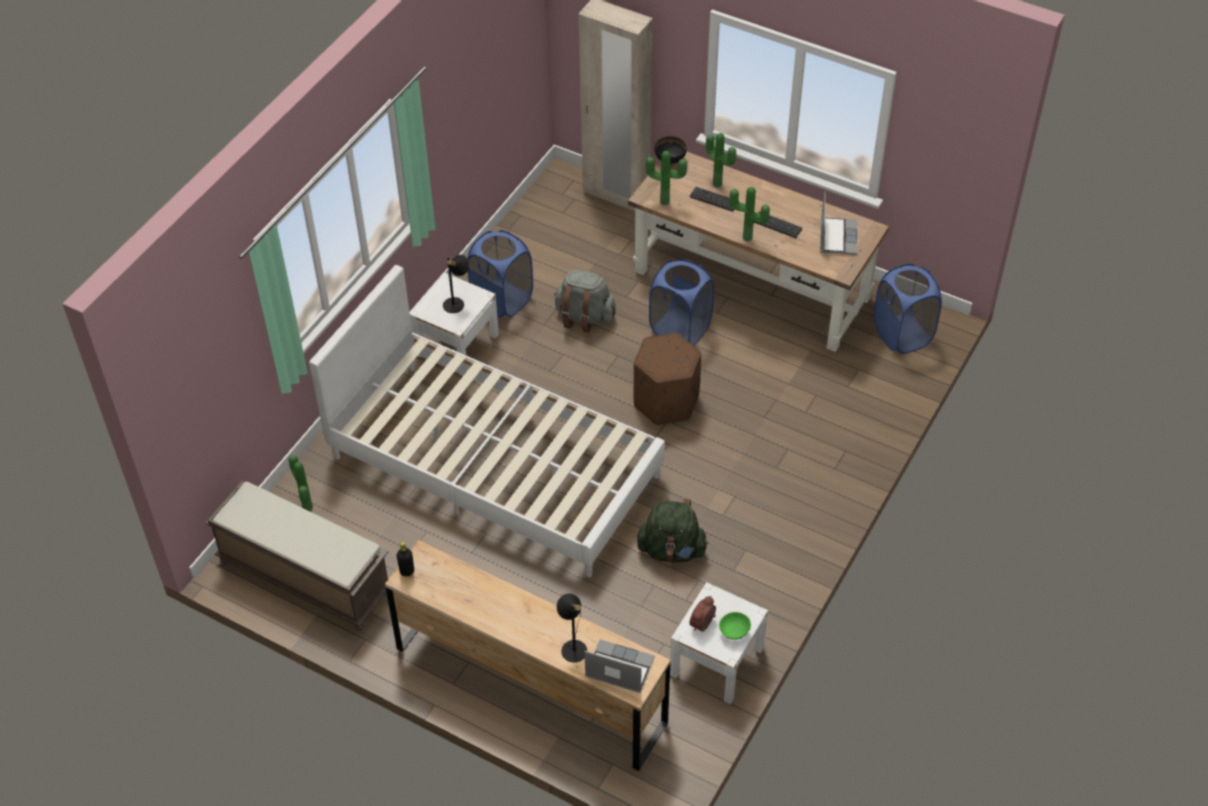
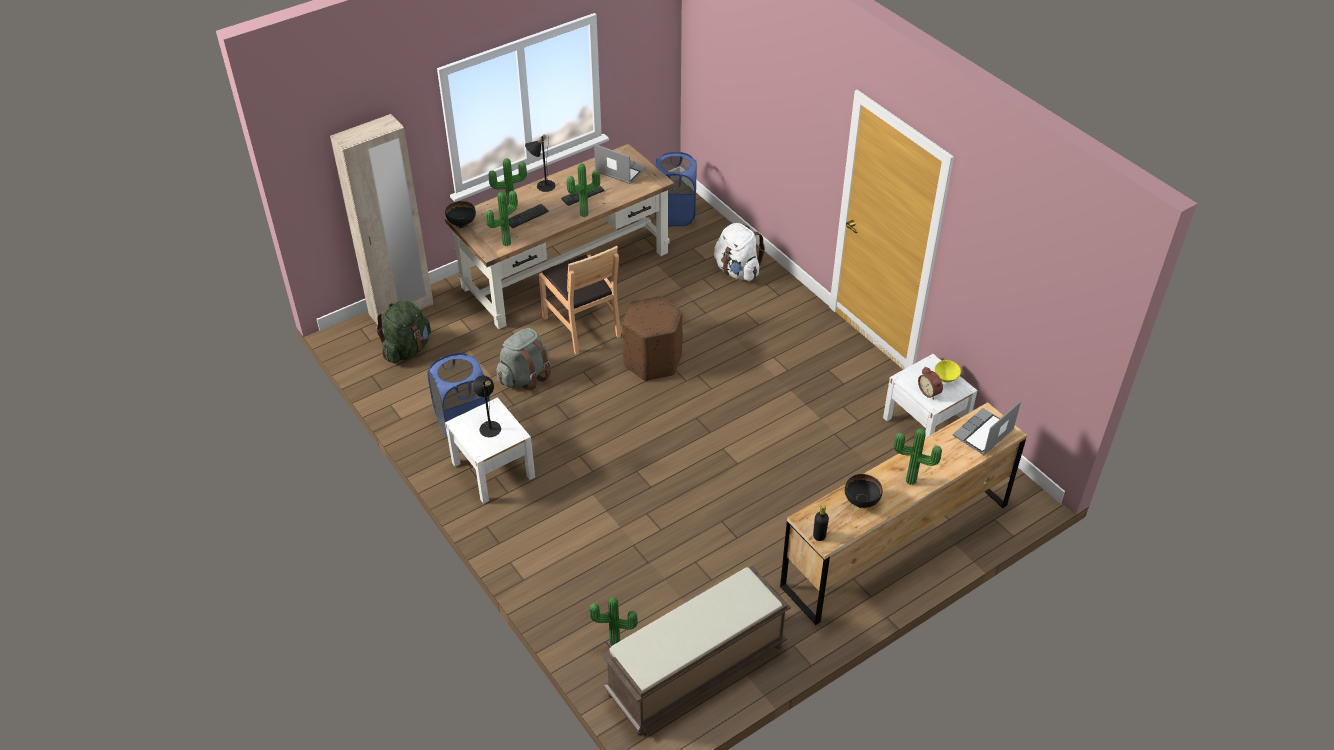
camera: 65 degrees left, 5 degrees down
(466, 591) = (861, 502): none -> black bowl
(494, 465) = (651, 490): white bed -> none
(514, 624) = (910, 482): none -> potted plant
(573, 646) = (950, 454): black table lamp -> black table lamp (542, 185)
(672, 550) = (805, 411): green backpack -> green backpack (407, 349)
(680, 329) = (582, 326): blue laundry basket -> brown chair
(734, 632) = (945, 378): green bowl -> yellow bowl
(849, 419) = (737, 271): none -> white backpack

